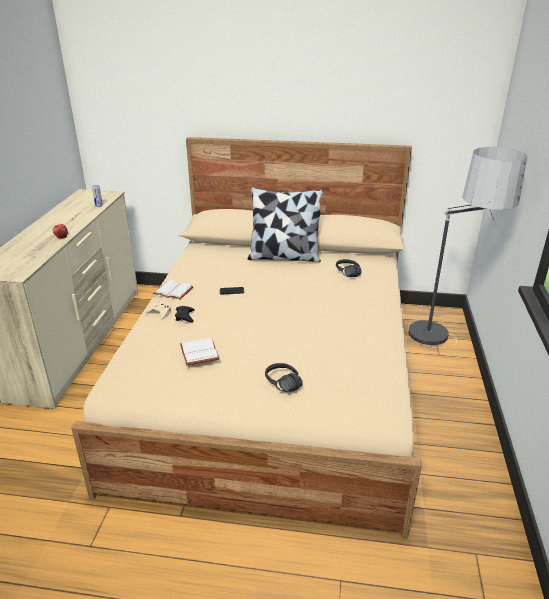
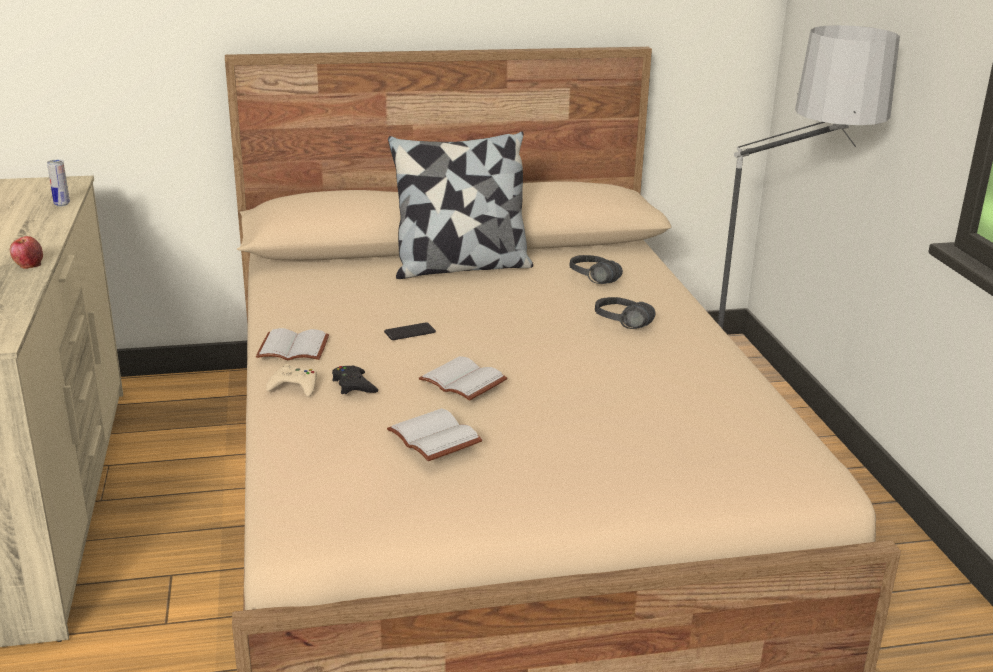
camera: 20 degrees left, 5 degrees down
(237, 323) = (465, 381): none -> white book
(279, 386) = (614, 467): black headphones -> black headphones (619, 326)

